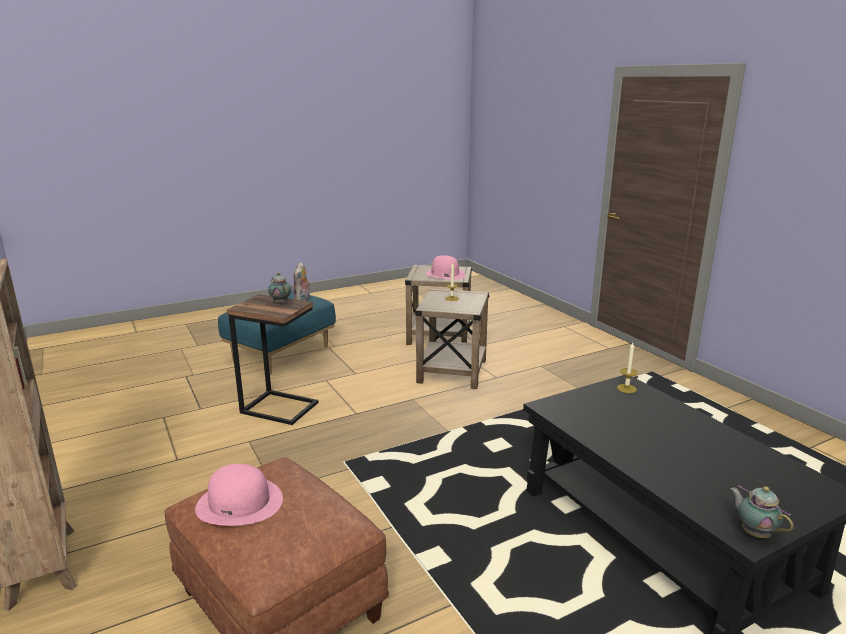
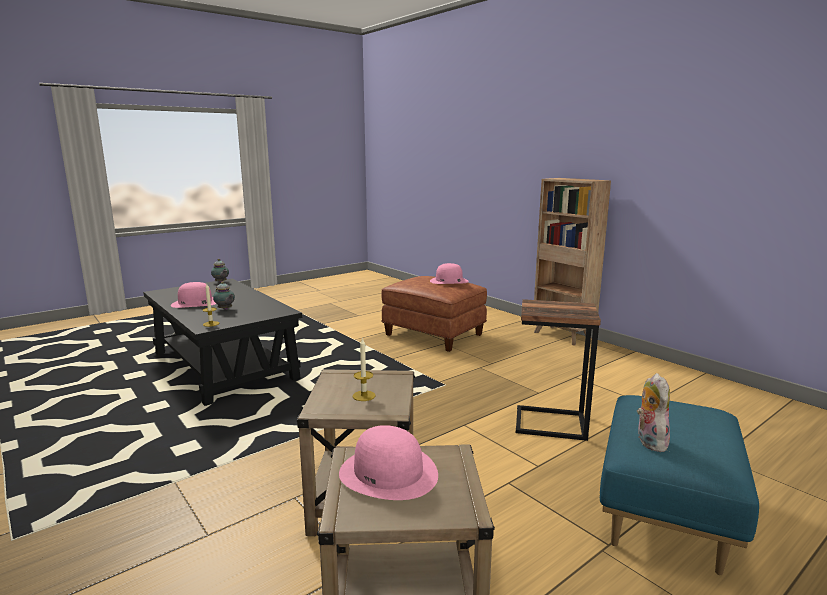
camera: 170 degrees right, 5 degrees down
(280, 302) = (554, 311): teapot -> teapot (225, 309)
(705, 441) = (195, 303): none -> pink hat

